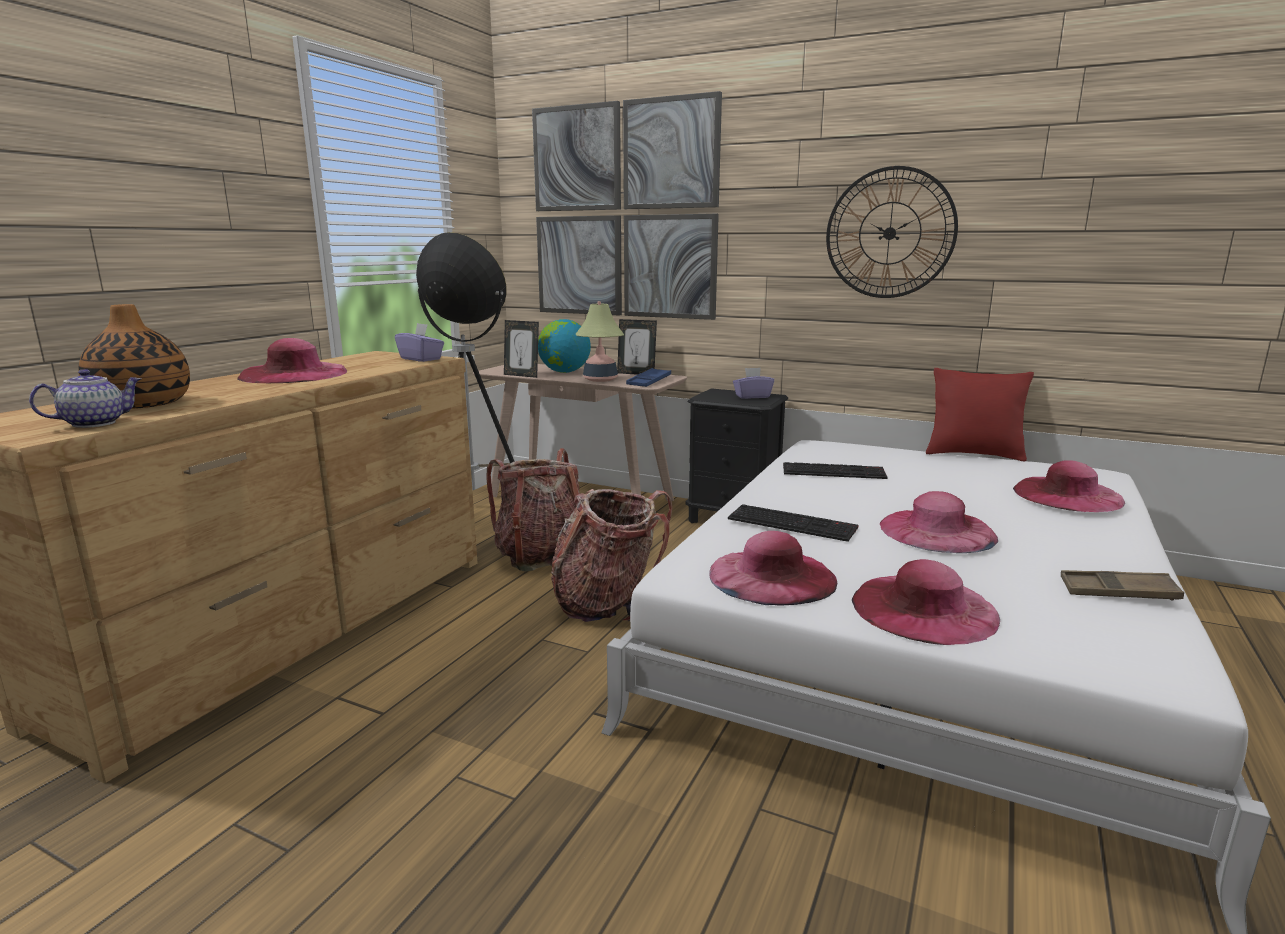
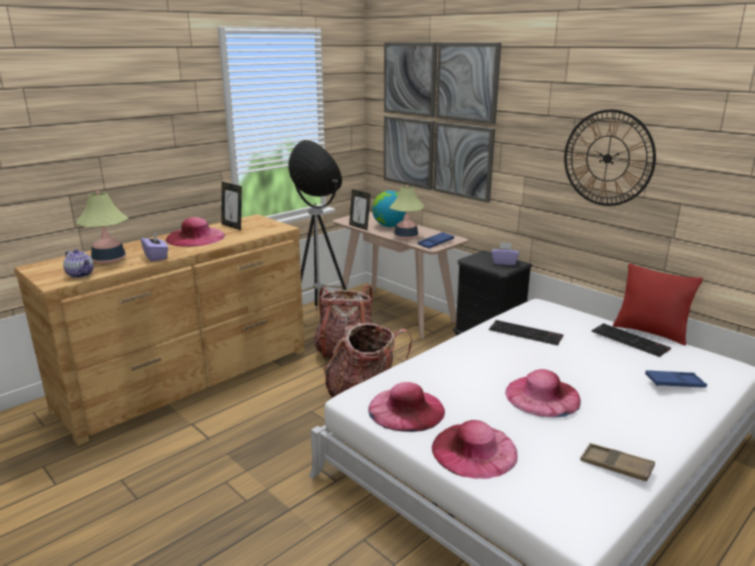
camera: 20 degrees right, 5 degrees up
(95, 423) = (81, 274): teapot -> teapot turned 60 degrees clockwise
(142, 404) = (109, 260): vase -> table lamp
(421, 359) = (273, 227): purple tissue box -> purple tissue box (156, 257)
(636, 373) = (436, 233): picture frame -> picture frame (233, 226)
(793, 523) = (454, 372): keyboard -> keyboard (631, 340)
(1067, 495) = (674, 383): pink hat -> blue tray

